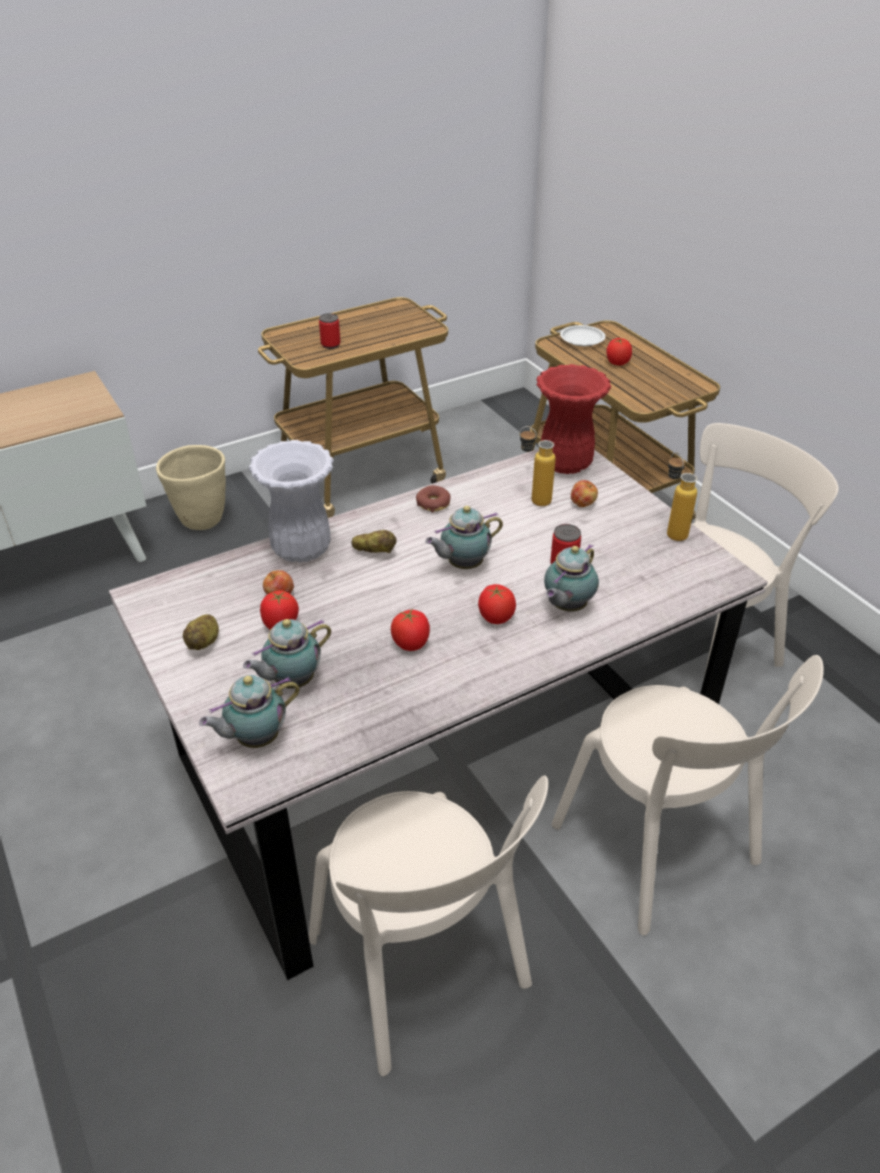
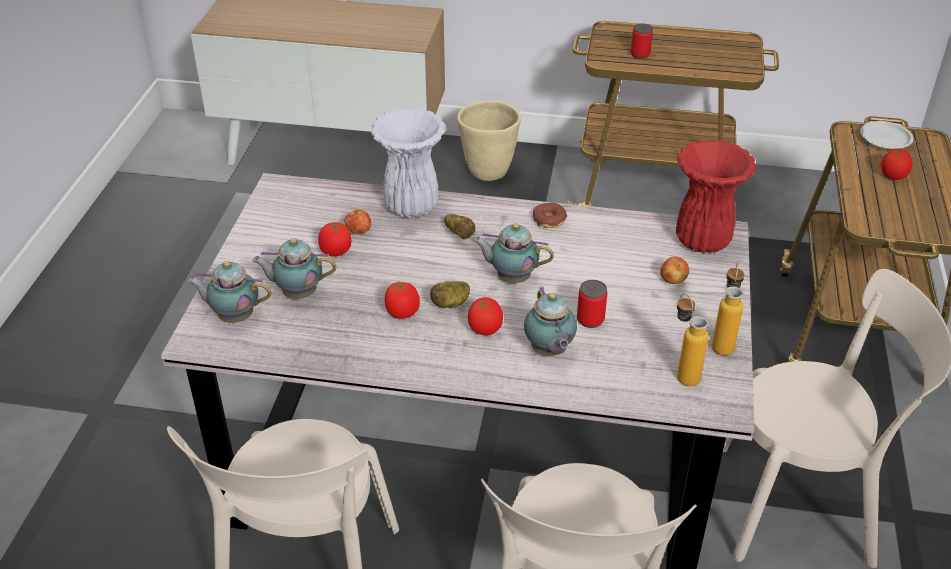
camera: 40 degrees right, 0 degrees up
(204, 642) = (277, 237): potato -> potato (451, 303)
(533, 499) = (635, 256): bottle -> bottle (682, 373)
(566, 607) = (549, 351): teapot -> teapot turned 90 degrees counterclockwise

